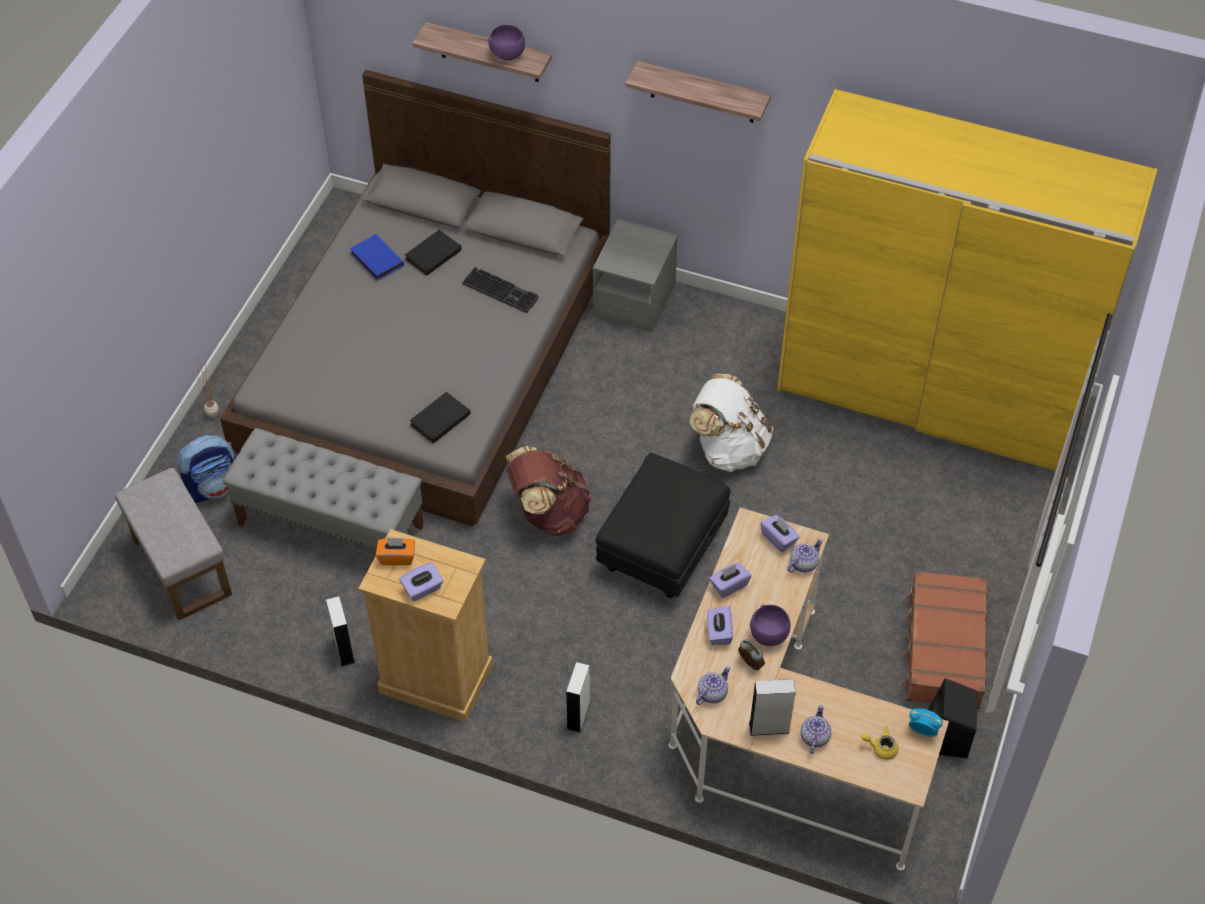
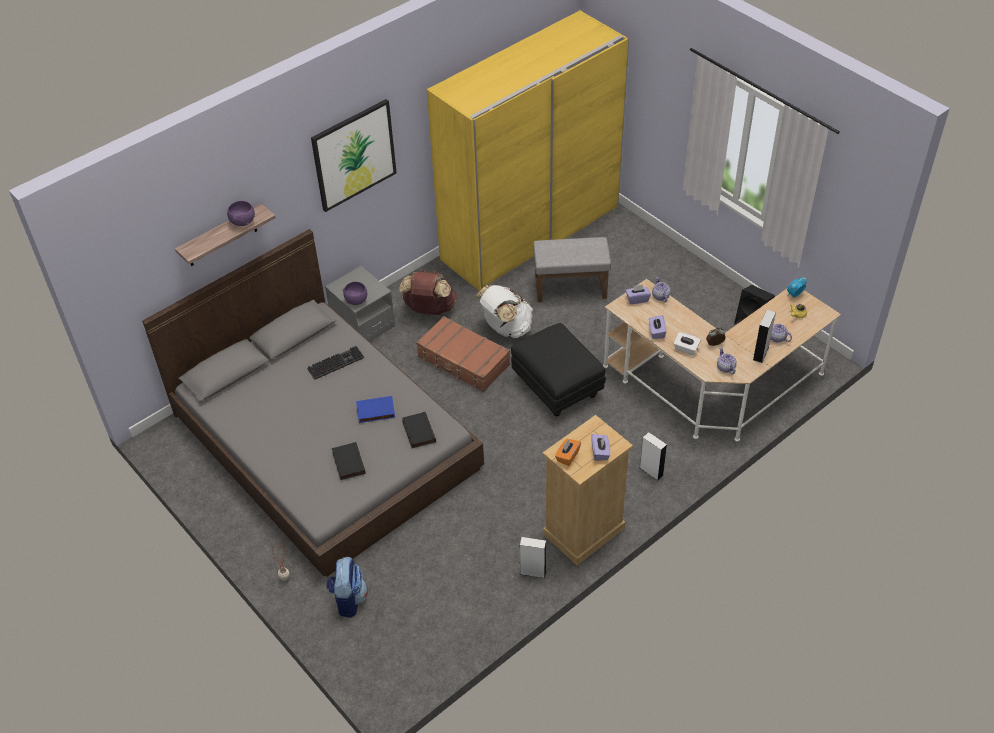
camera: 60 degrees left, 5 degrees down
(184, 567) = (406, 641): grey ottoman -> grey ottoman (571, 287)
(331, 525) = (428, 543): grey bench -> none
(375, 260) = (256, 415): blue book -> blue book (375, 412)
(432, 254) = (276, 385): black book -> black book (347, 462)
(548, 513) = (495, 428): brown backpack -> brown backpack (430, 309)
(702, 93) = (354, 155): shelf -> picture
(718, 632) = (686, 349): purple tissue box -> white tissue box
(769, 635) = (700, 329): purple bowl -> purple bowl (356, 300)
(943, 648) = (697, 299): brown suitcase -> brown suitcase (463, 361)

